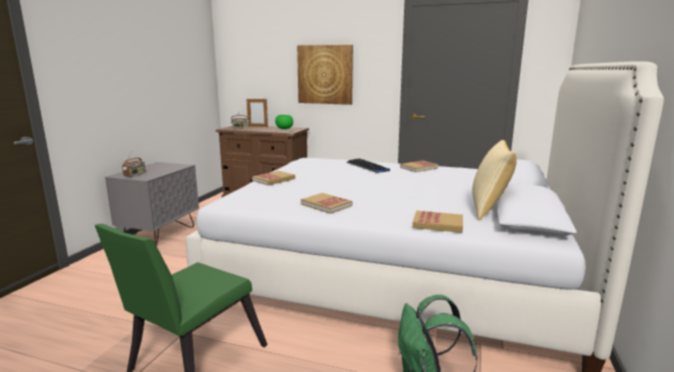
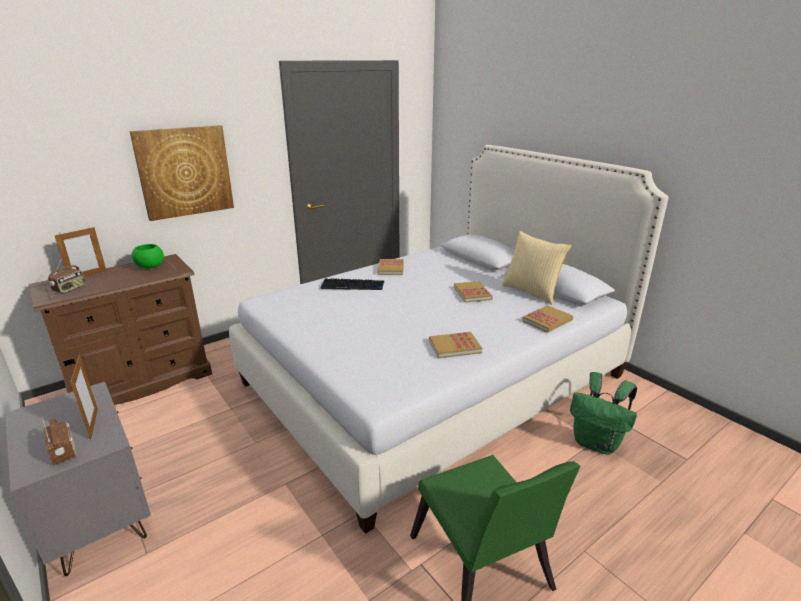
camera: 55 degrees left, 10 degrees up
(159, 172) = (93, 423): none -> picture frame
(274, 180) = (329, 346): book -> book (472, 293)

